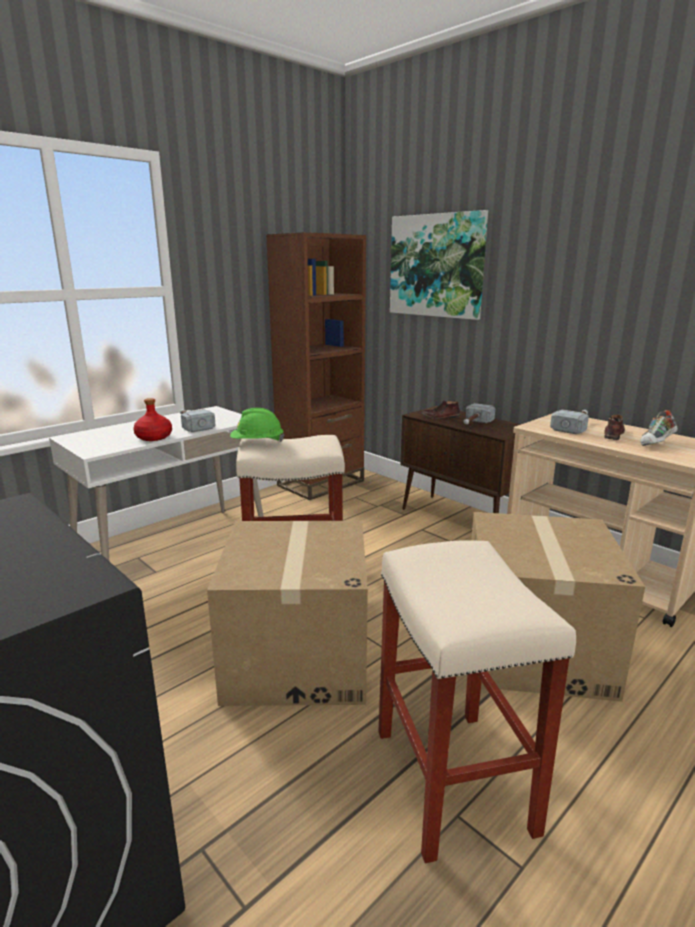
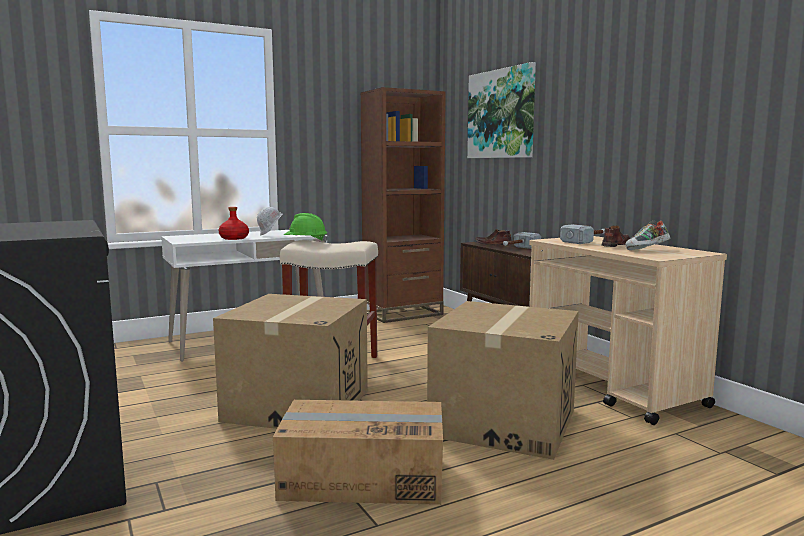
camera: 15 degrees right, 10 degrees down
(192, 425) = (270, 235): hammer -> white hard hat
(450, 778) = (362, 477): beige stool -> cardboard box

